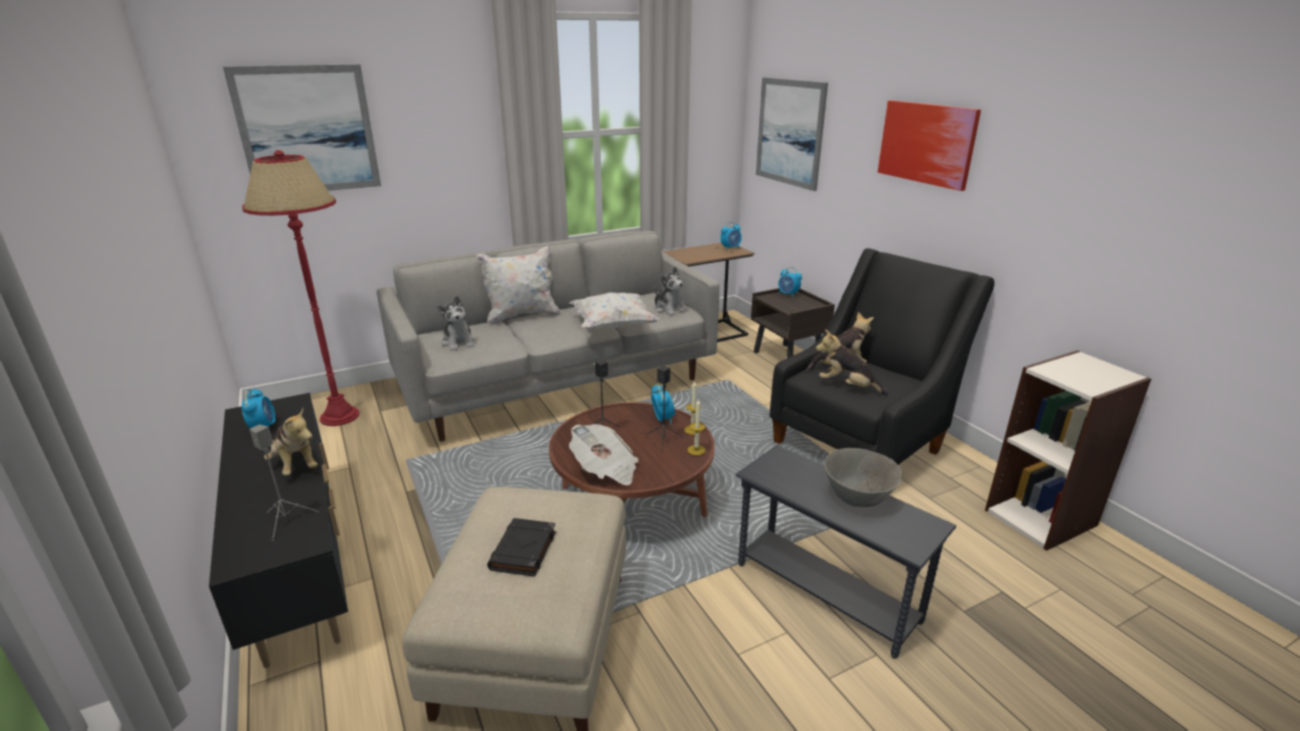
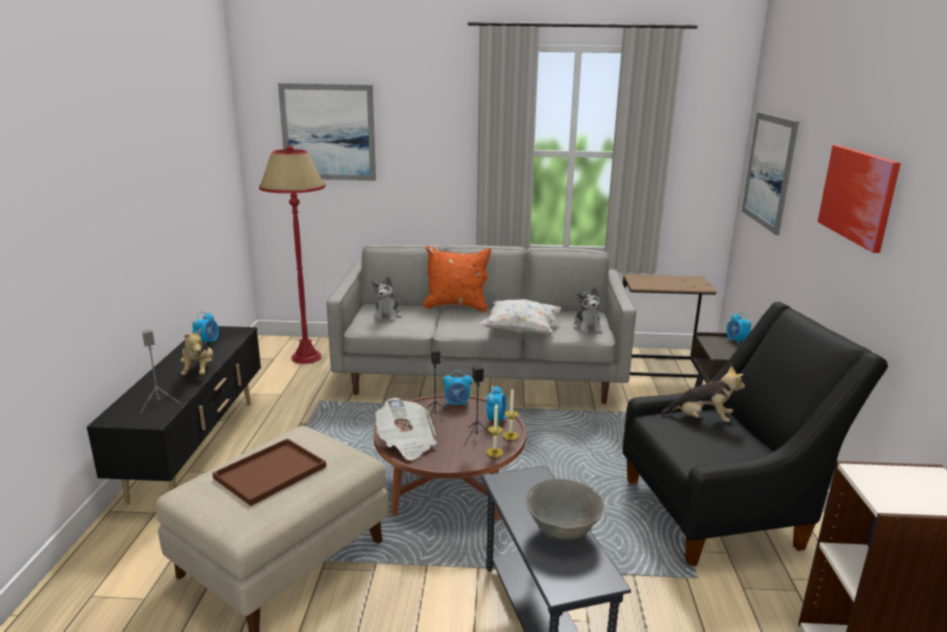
camera: 30 degrees right, 5 degrees down
(522, 316) = (456, 306): white pillow -> orange pillow
(523, 551) = (269, 473): black book -> brown tray
(730, 248) = (697, 283): alarm clock -> alarm clock (457, 404)
(847, 387) = (686, 439): plush toy -> none

